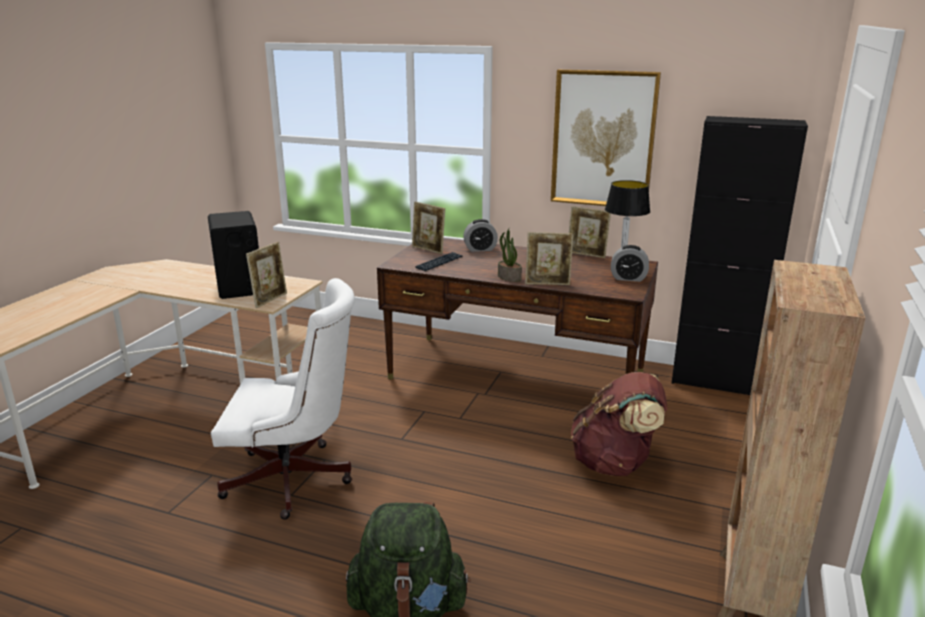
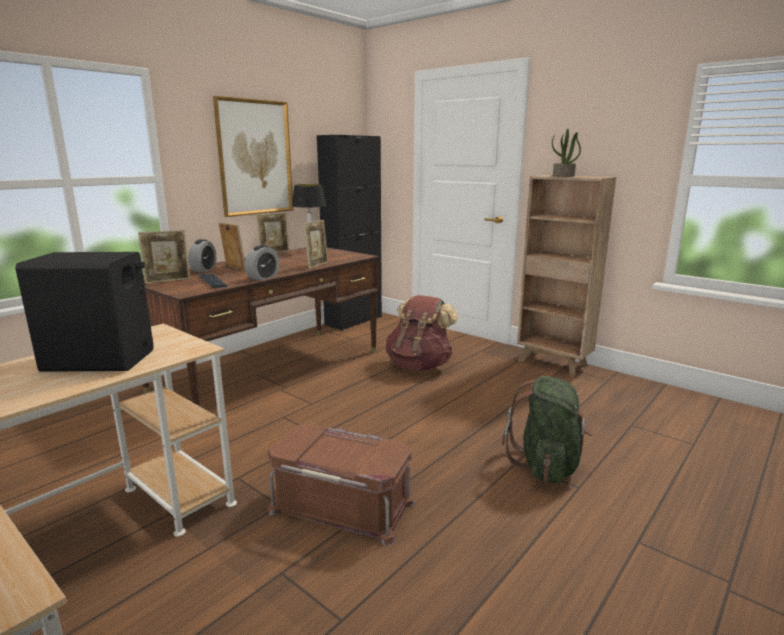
camera: 70 degrees left, 5 degrees down
(270, 300) = (183, 347): picture frame -> picture frame (234, 268)
(296, 480) = (343, 504): white office chair -> brown storage box
(508, 277) = (287, 271): potted plant -> potted plant (563, 176)
(628, 278) = (336, 252): alarm clock -> alarm clock (263, 277)

